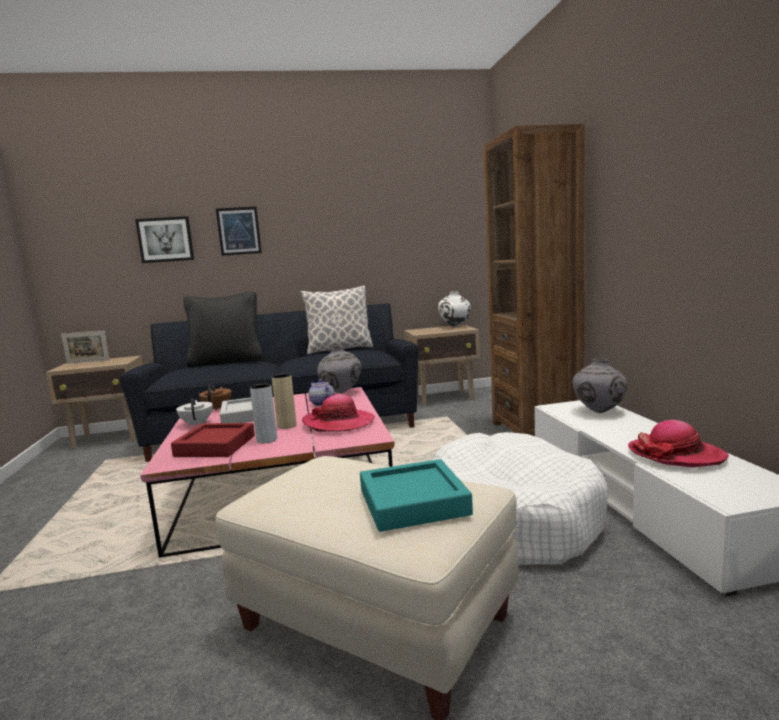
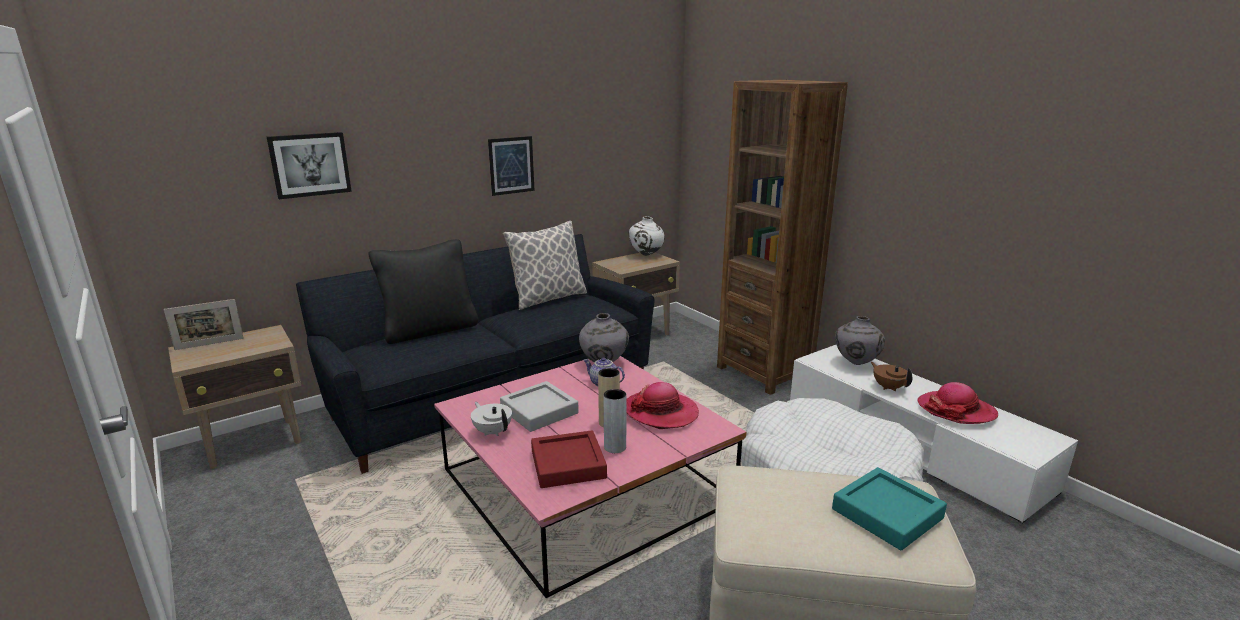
camera: 25 degrees left, 10 degrees up
(218, 408) = (482, 402): brown teapot -> brown teapot (888, 387)
(239, 231) = (408, 151): picture -> picture (511, 165)

